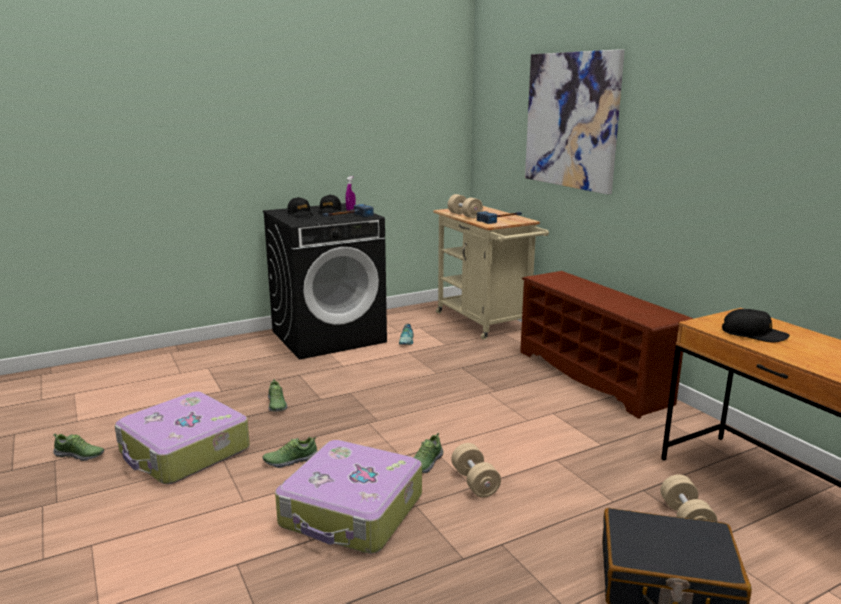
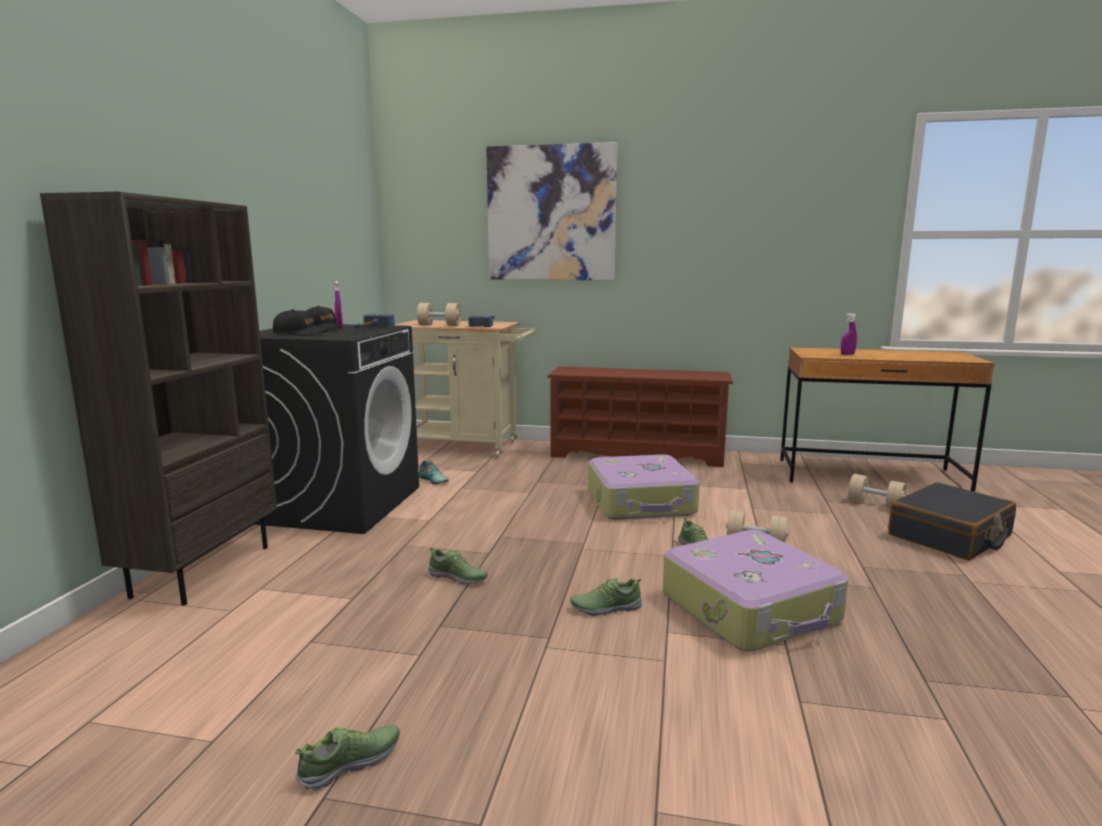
camera: 50 degrees left, 5 degrees down
(184, 452) = (483, 667): suitcase -> suitcase (641, 502)
(211, 348) = (202, 570): none -> brown bookcase
(290, 460) = (605, 608): shoe -> shoe turned 60 degrees clockwise
(753, 334) = (847, 354): black cap -> purple spray bottle

